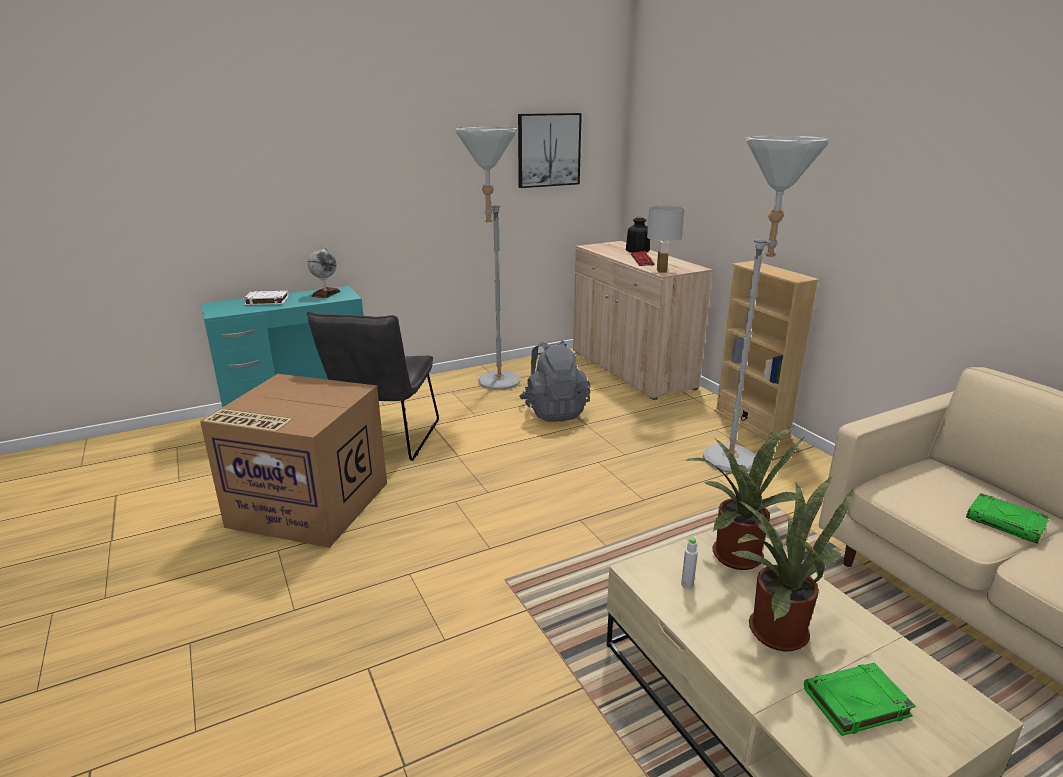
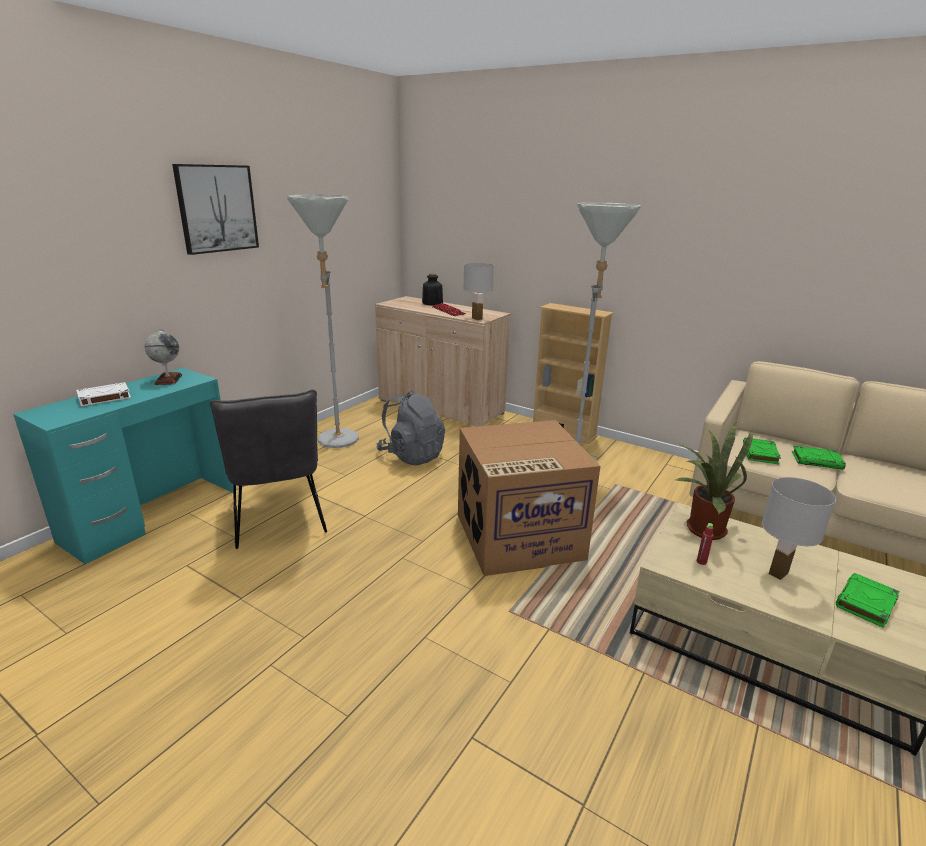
camera: 30 degrees left, 0 degrees up
(307, 505) = (257, 608): cardboard box -> cardboard box (517, 538)
(548, 150) = (345, 216): picture -> picture (217, 208)
(687, 584) = (701, 562): grey bottle -> red bottle
(772, 628) = (778, 573): potted plant -> white table lamp
(920, 493) = (760, 454): none -> green book

